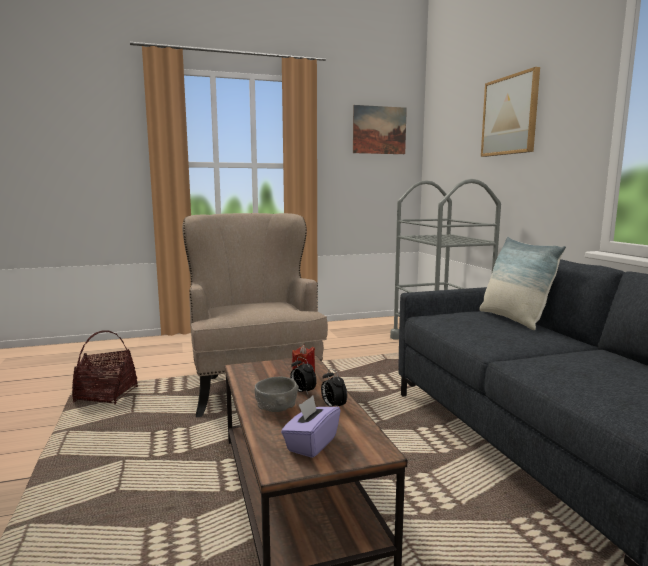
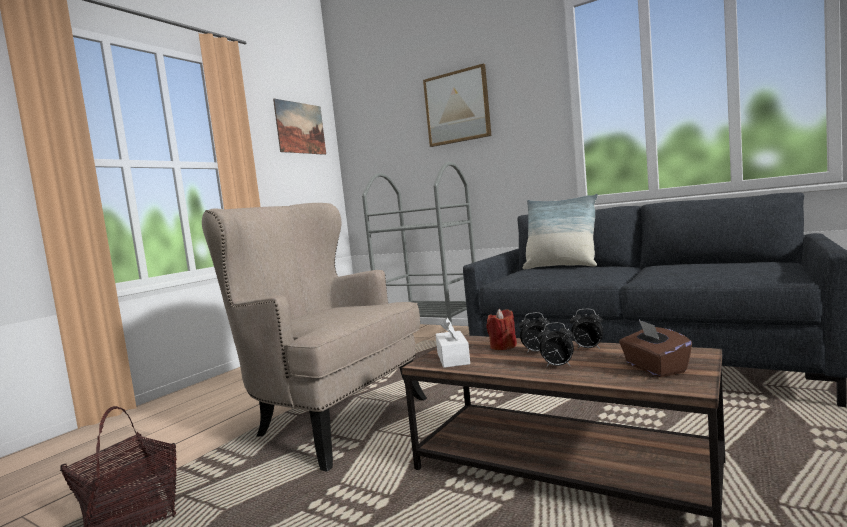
camera: 40 degrees left, 5 degrees down
(257, 372) = (453, 358): none -> white tissue box
(276, 408) = (557, 366): grey bowl -> alarm clock
(311, 444) = (654, 368): purple tissue box -> brown tissue box

